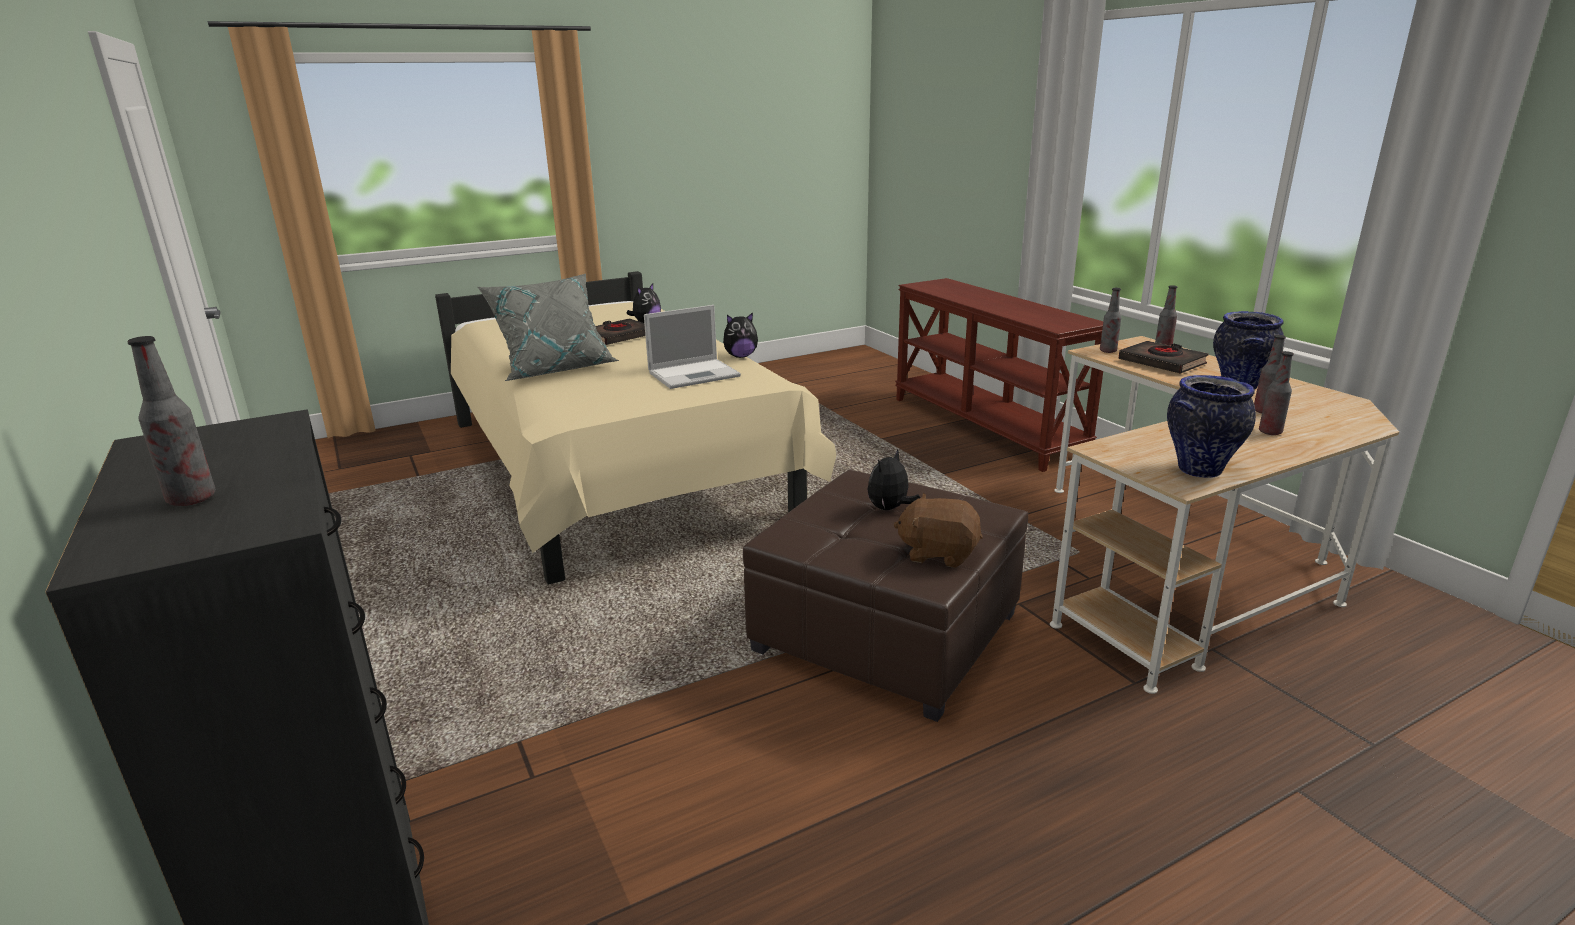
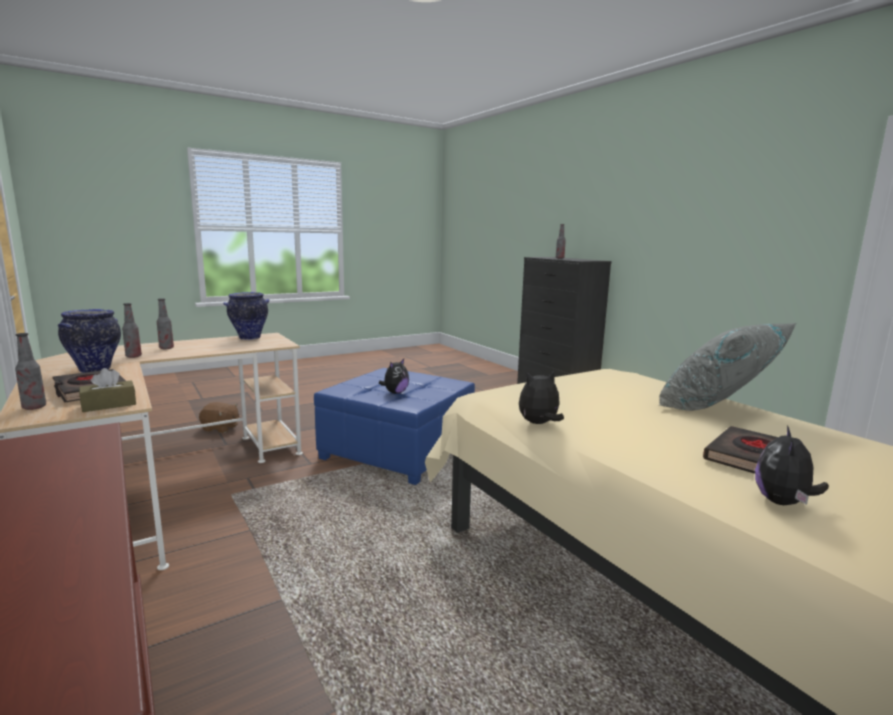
camera: 175 degrees right, 10 degrees down
(695, 374) = (564, 399): laptop -> none
(887, 633) = (397, 450): brown ottoman -> blue ottoman
(938, 553) = (378, 378): brown plush toy -> brown plush toy (220, 428)
(1108, 351) = (109, 405): bottle -> brown tissue box

